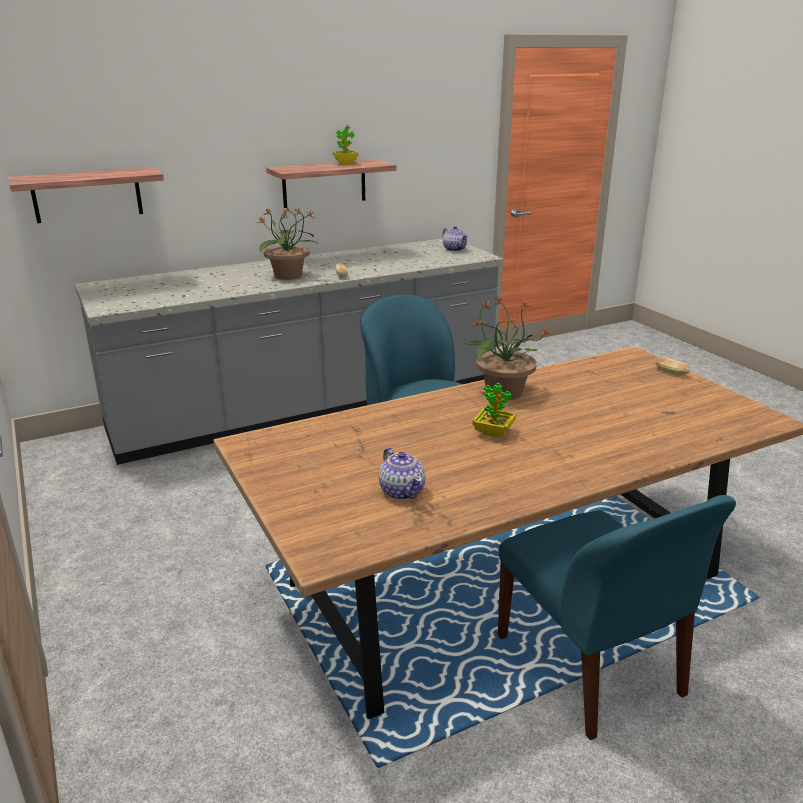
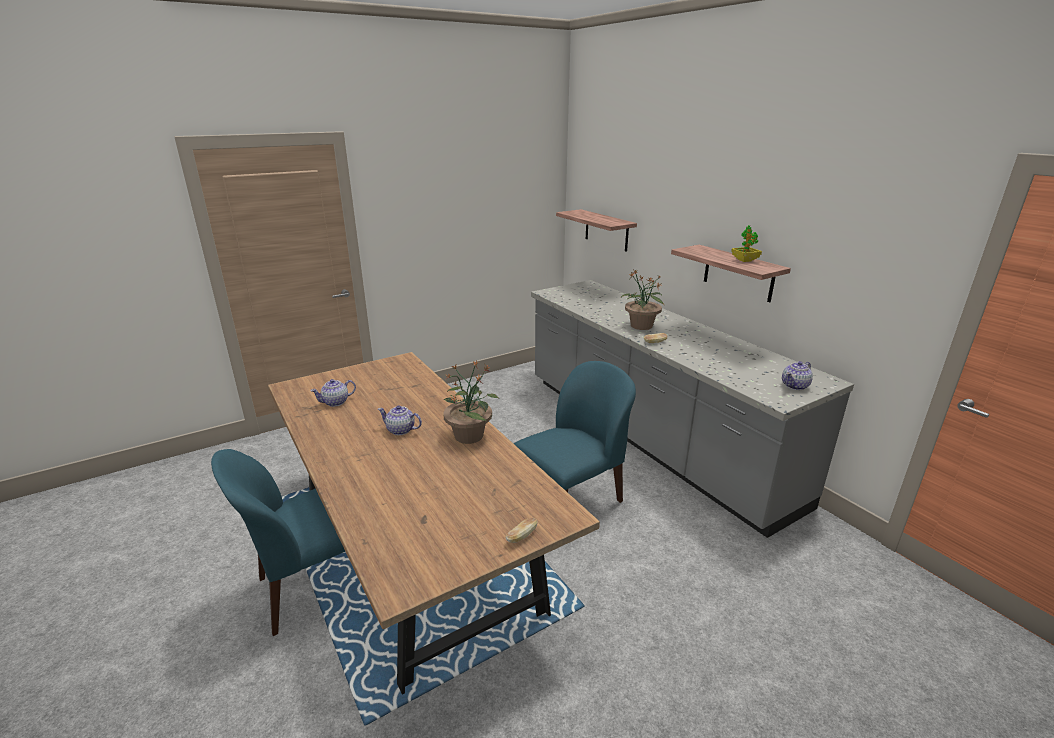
camera: 85 degrees right, 0 degrees up
(493, 433) = (401, 430): potted plant -> teapot

